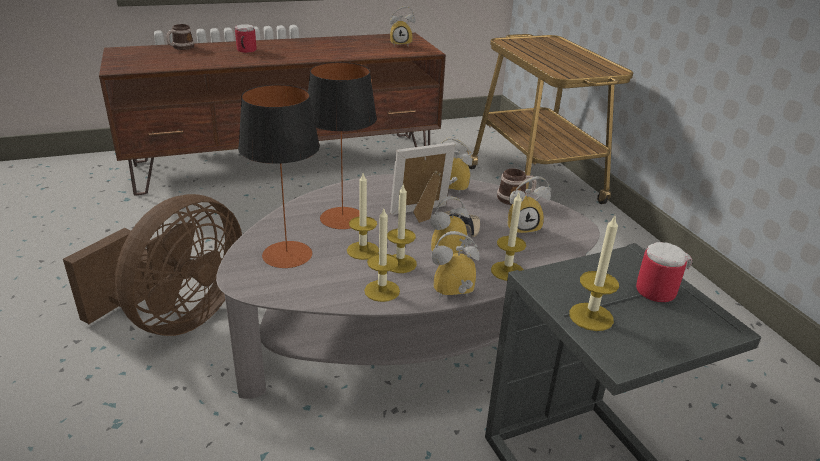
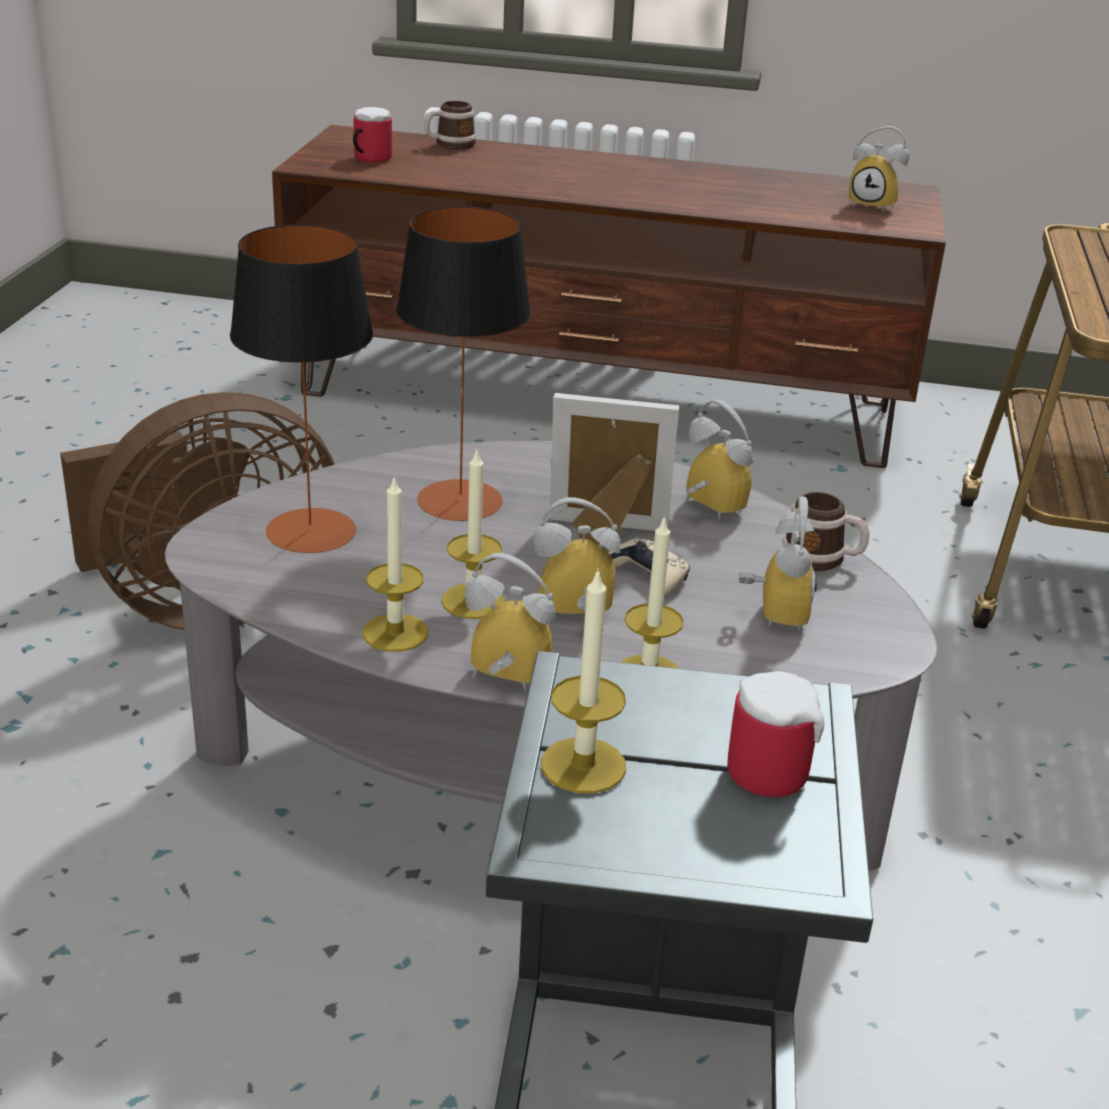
camera: 30 degrees right, 0 degrees up
(245, 51) = (552, 168): mug -> mug (368, 158)
(363, 250) = (435, 562): candle -> none
(523, 227) = (772, 613): alarm clock -> alarm clock turned 105 degrees counterclockwise

